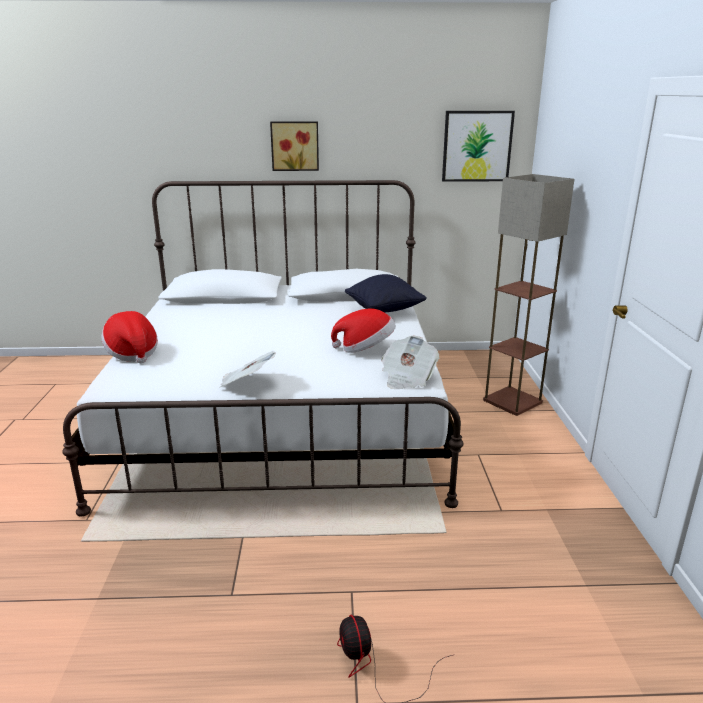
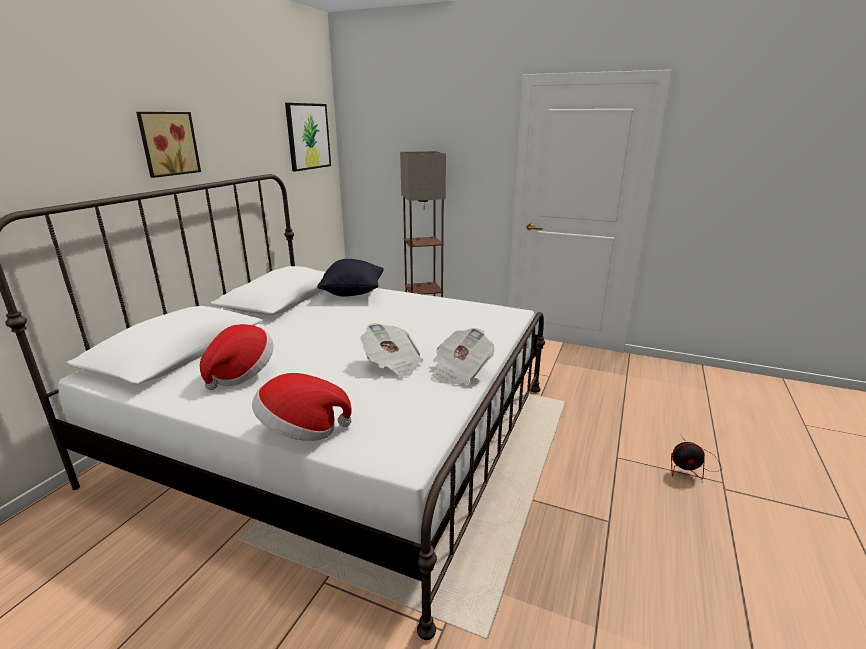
camera: 65 degrees left, 0 degrees up
(365, 349) = (430, 315): hat -> hat (241, 374)
(407, 378) = (499, 313): newspaper -> newspaper (393, 364)

